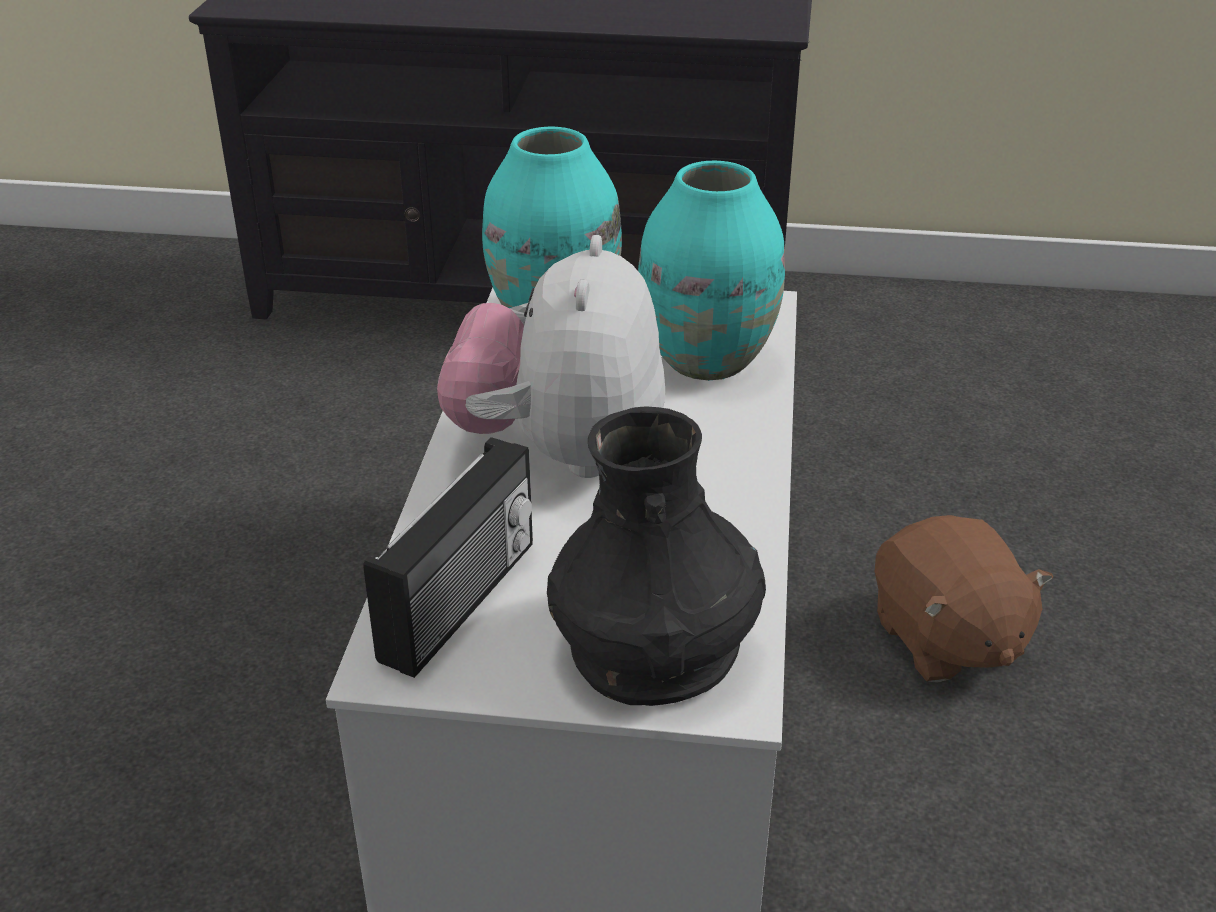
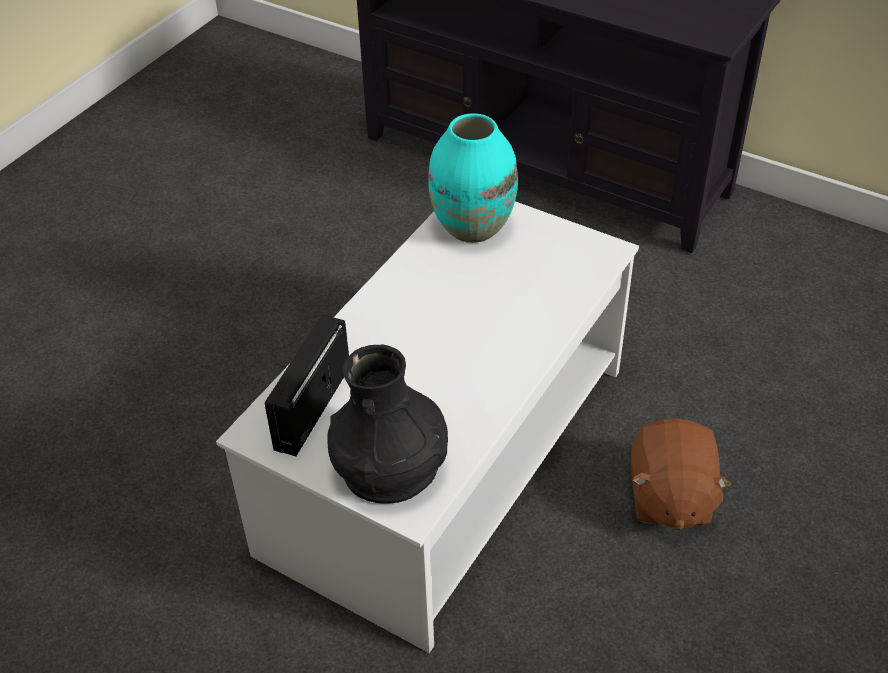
camera: 25 degrees right, 10 degrees up
(462, 602) = (310, 407): radio -> radio turned 150 degrees clockwise
(560, 451) = (418, 326): plush toy -> none
(708, 361) = (545, 285): turquoise vase -> none

